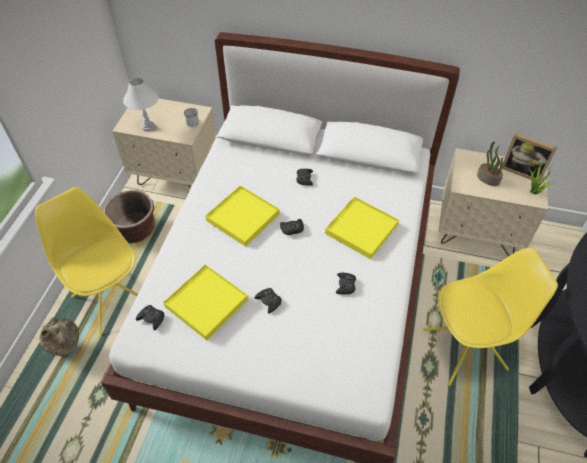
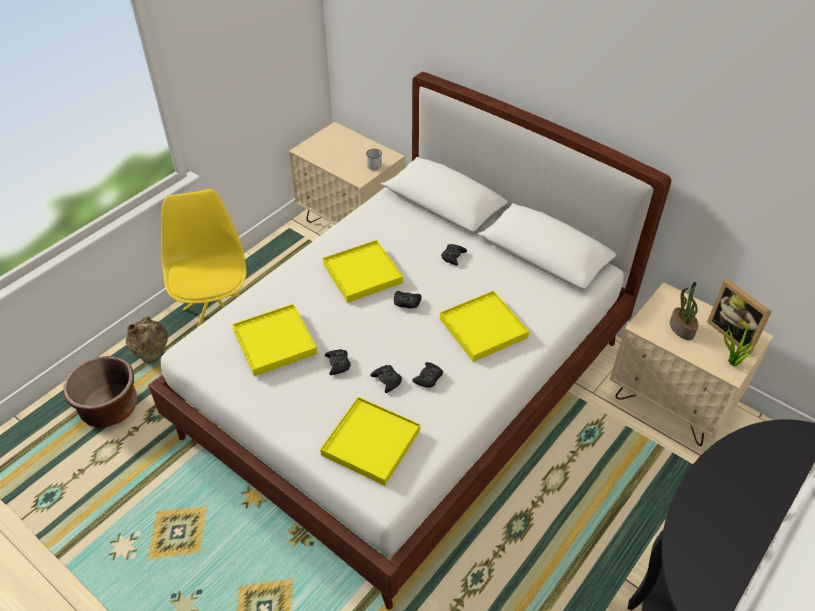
camera: 25 degrees right, 5 degrees down
(135, 229) = (279, 265): brown planter -> brown planter (110, 408)
(148, 127) = (326, 157): white table lamp -> none
(151, 318) = (215, 337): black game controller -> black game controller (387, 380)
(334, 357) = (370, 443): none -> yellow tray
(466, 349) = (575, 526): yellow chair -> none

